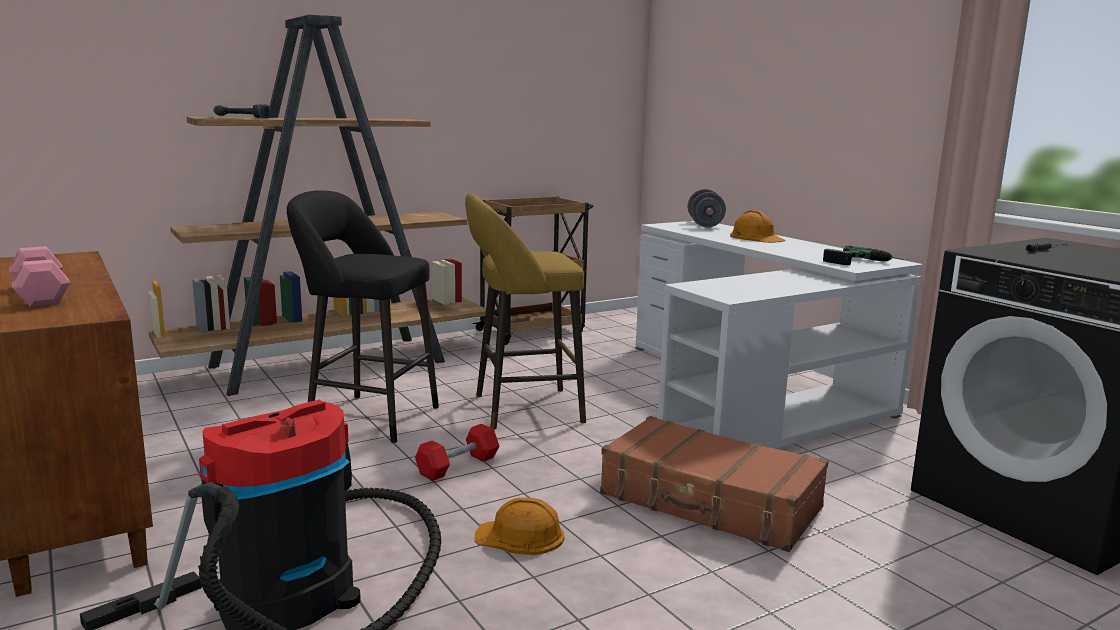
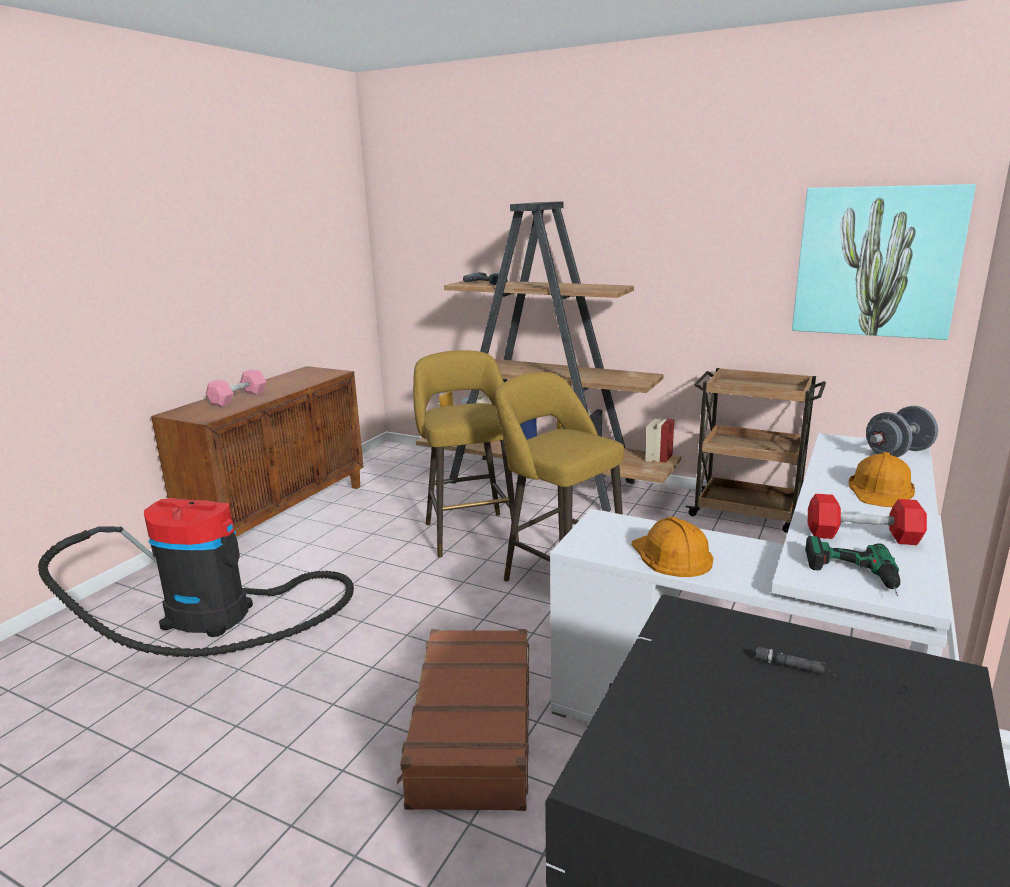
camera: 60 degrees right, 5 degrees up
(367, 417) = (469, 531): black stool -> yellow stool
(458, 466) = (426, 593): red dumbbell -> red dumbbell (862, 536)
(520, 536) = (337, 659): orange hard hat -> orange hard hat (671, 555)
(586, 96) = (876, 262): none -> picture

